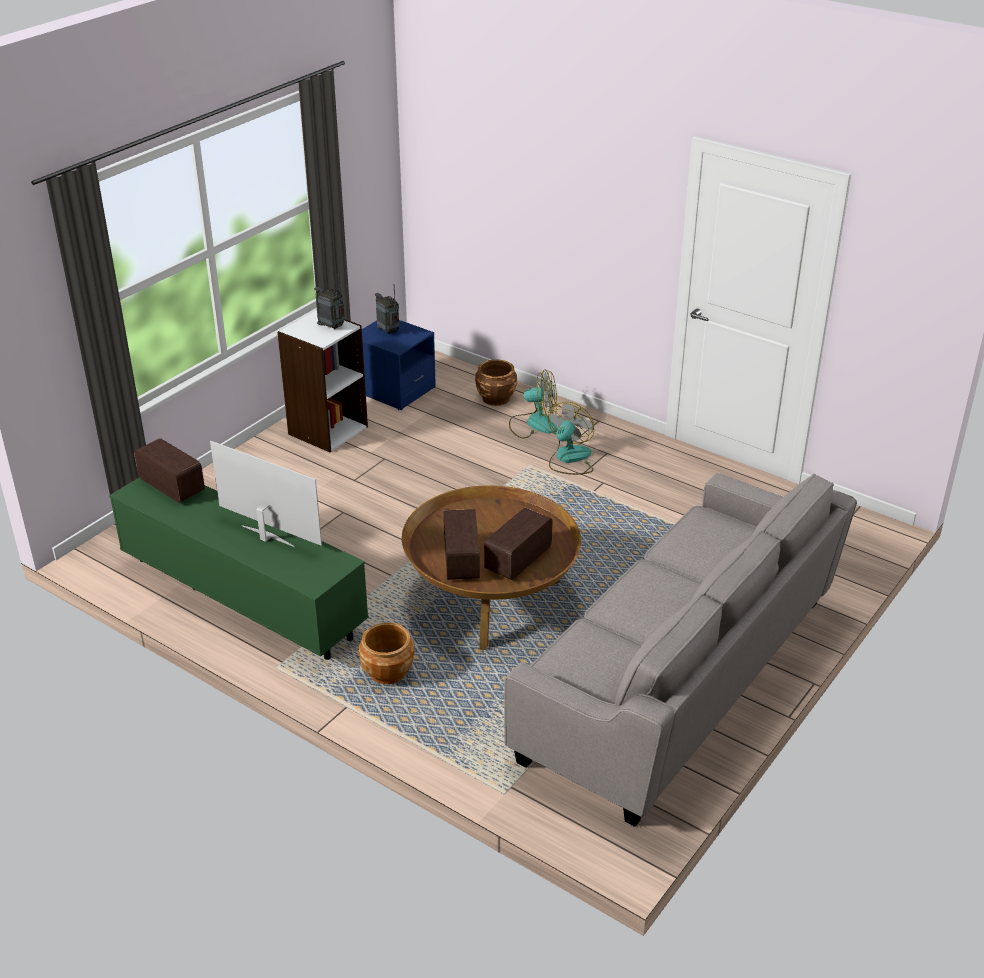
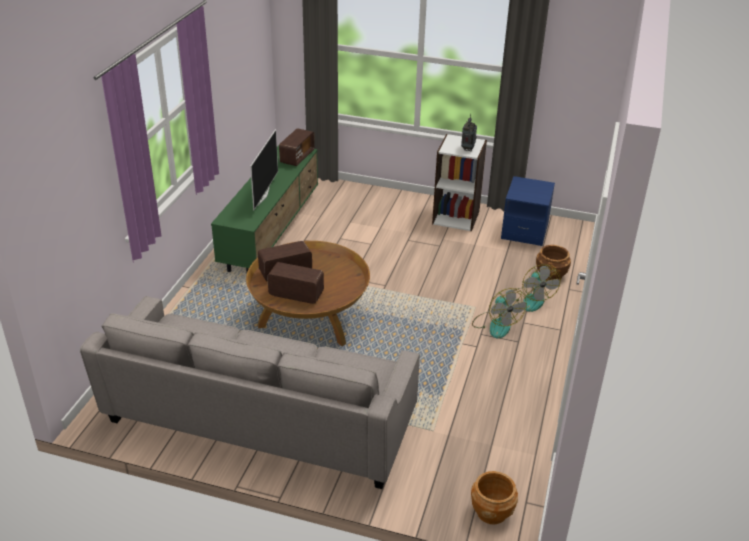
camera: 70 degrees right, 0 degrees up
(388, 331) = (533, 188): radio -> none
(388, 673) = (224, 295): brown planter -> brown planter (491, 512)
(569, 459) = (496, 324): fan -> fan turned 60 degrees clockwise

